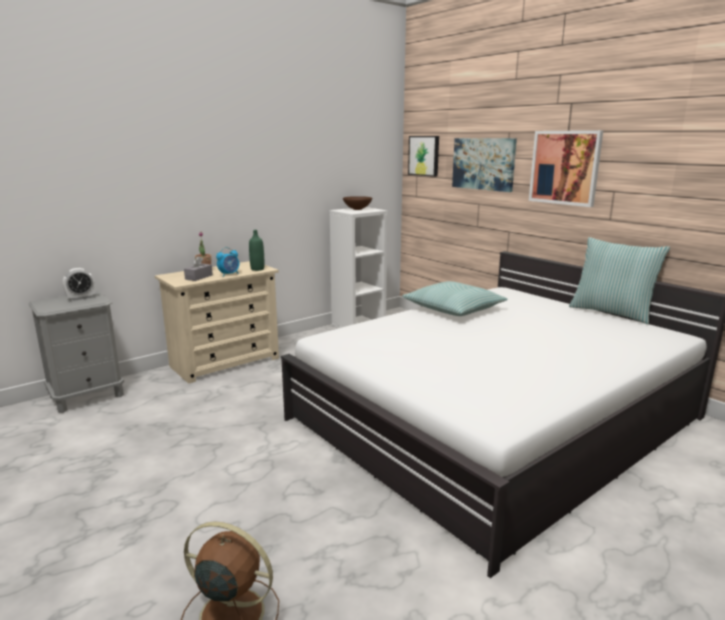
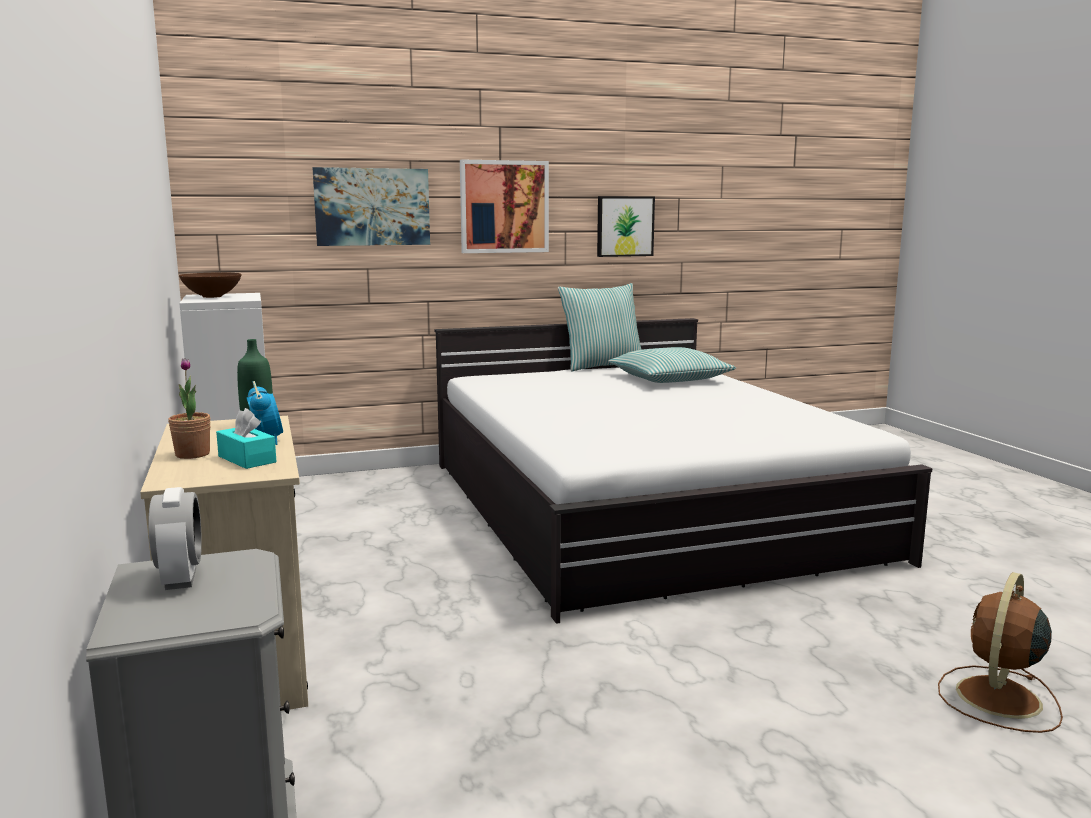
camera: 70 degrees left, 5 degrees down
(199, 277) = (247, 459): grey tissue box -> turquoise tissue box
(424, 155) = (236, 197): picture -> picture (624, 226)
(453, 309) = (526, 400): pillow -> pillow (669, 379)

